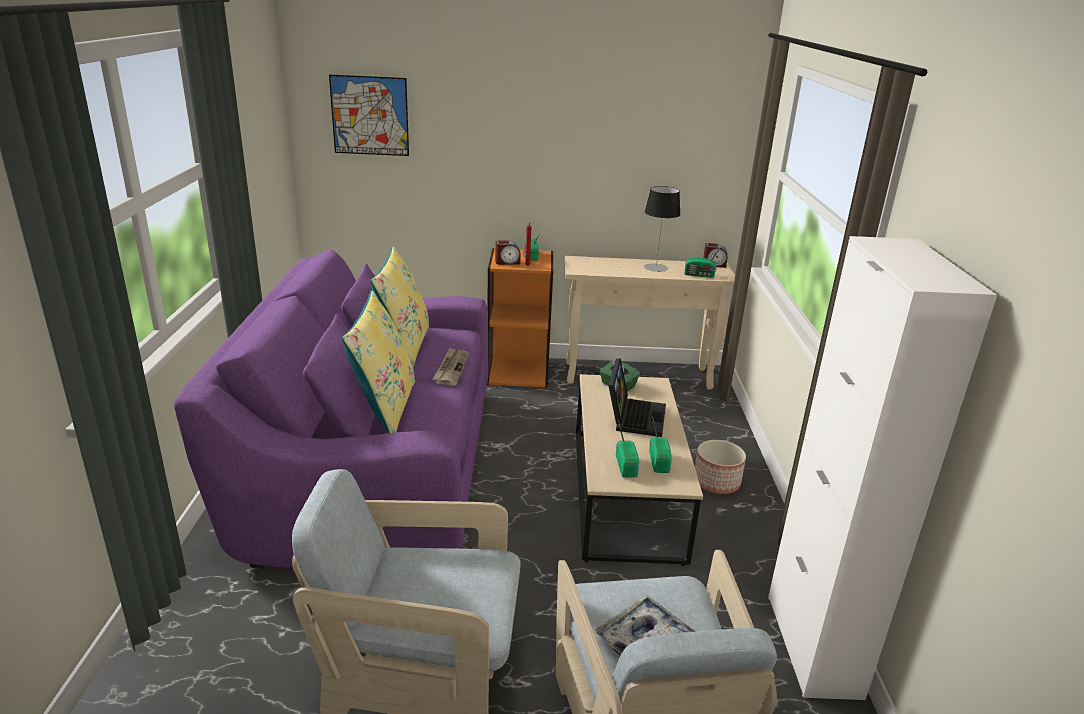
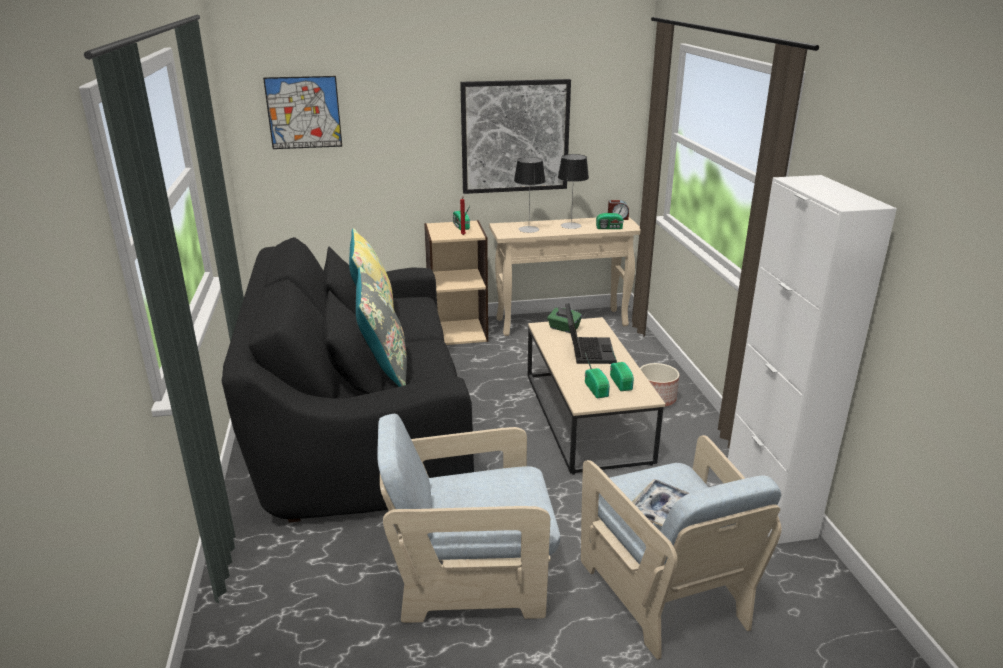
camera: 10 degrees left, 0 degrees up
(372, 466) = (361, 426): purple sofa -> black sofa
(384, 408) = (384, 368): yellow pillow -> grey pillow
(451, 368) = (425, 329): newspaper -> none
(507, 262) = (444, 234): alarm clock -> none
(518, 372) = (457, 332): orange bookcase -> beige bookcase
(602, 161) = (515, 136): none -> picture
(606, 267) = (528, 229): none -> table lamp

